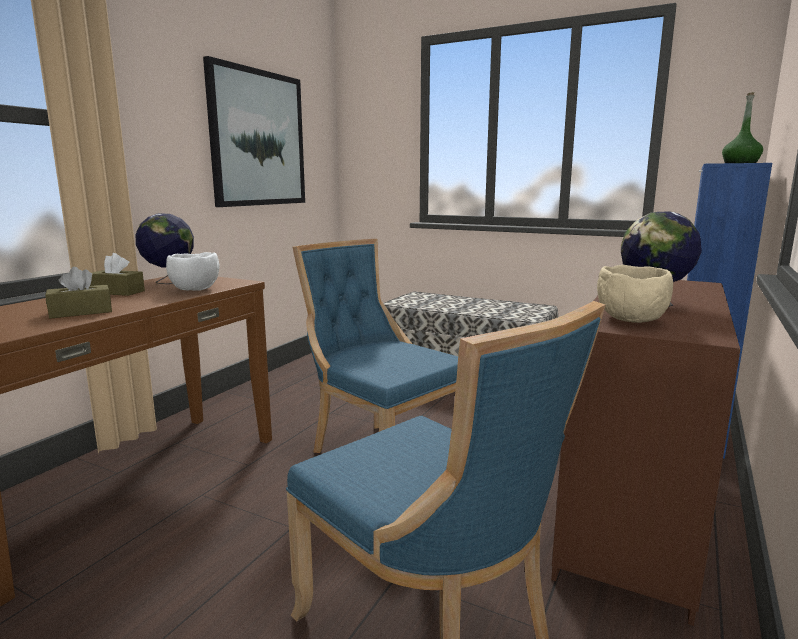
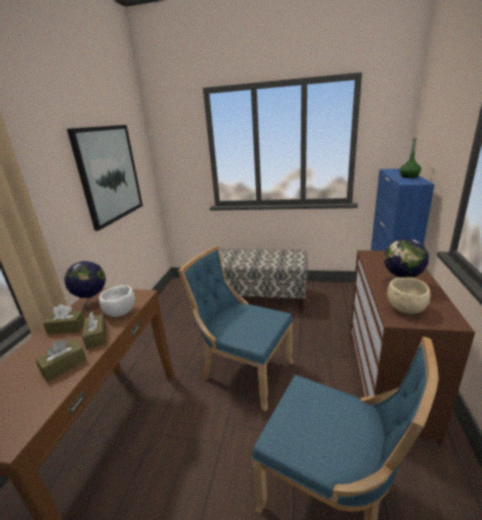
camera: 15 degrees left, 10 degrees up
(144, 300) = (96, 336): none -> brown tissue box

